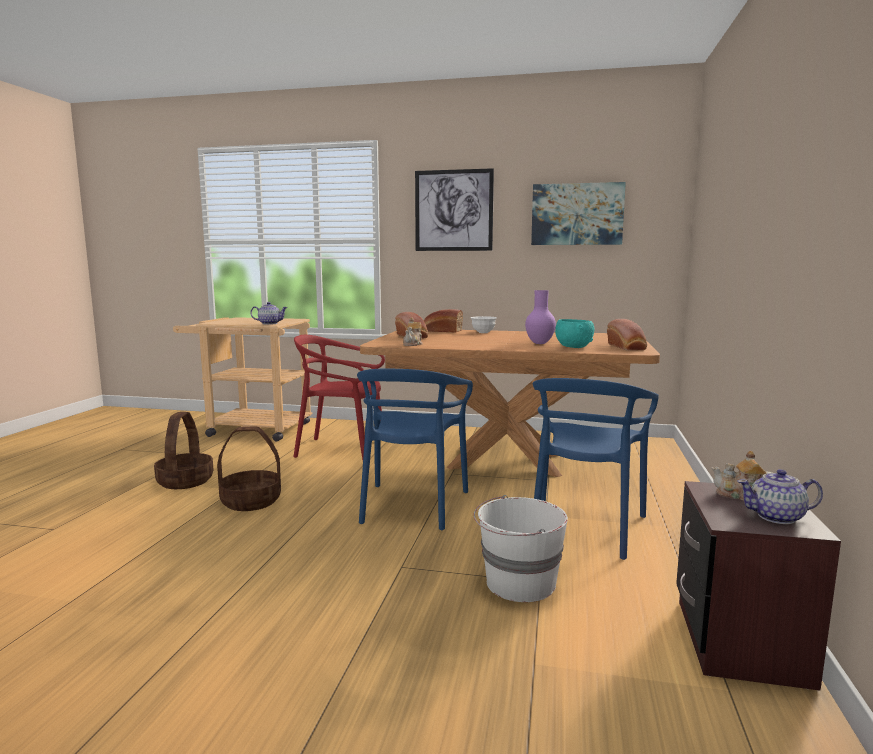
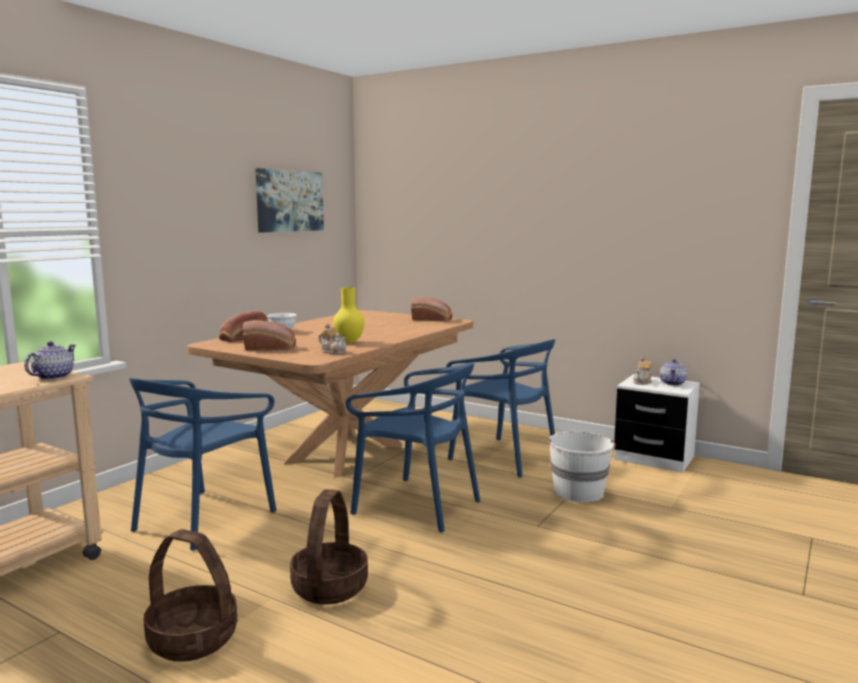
camera: 70 degrees left, 0 degrees up
(342, 449) = (203, 518): red chair -> blue chair
(453, 210) = (185, 192): picture -> none
(460, 343) = (349, 342): none -> yellow vase
(539, 343) = (383, 329): purple vase -> none
(573, 347) = (416, 326): turquoise bowl -> none
(740, 641) = (654, 458): brown nightstand -> white nightstand

